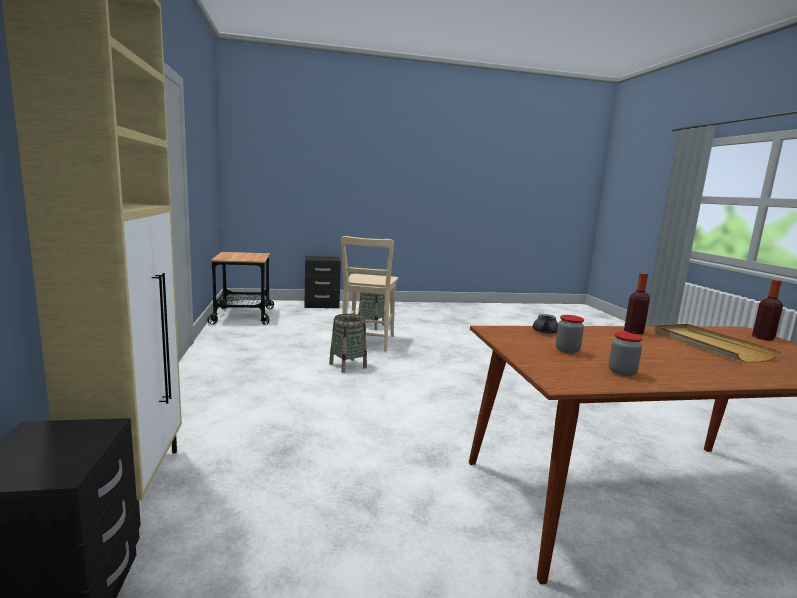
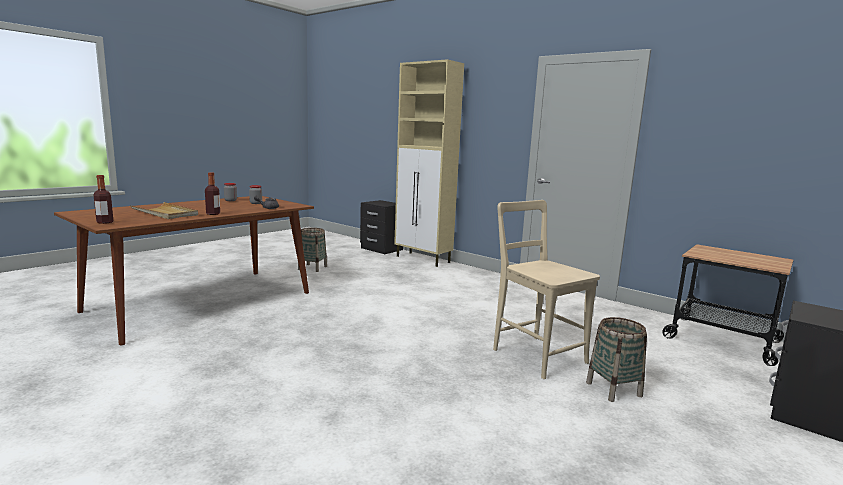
camera: 140 degrees right, 0 degrees up
(347, 365) = (480, 321): basket -> basket (312, 268)

